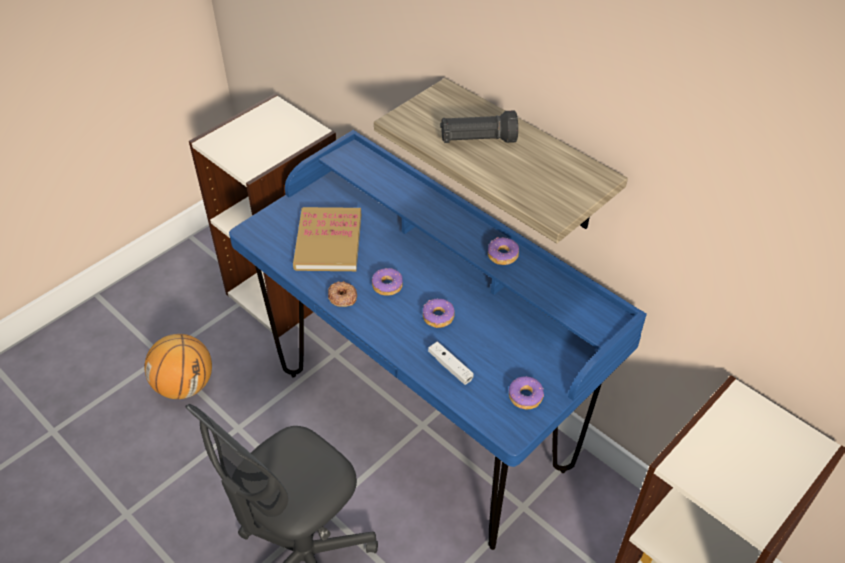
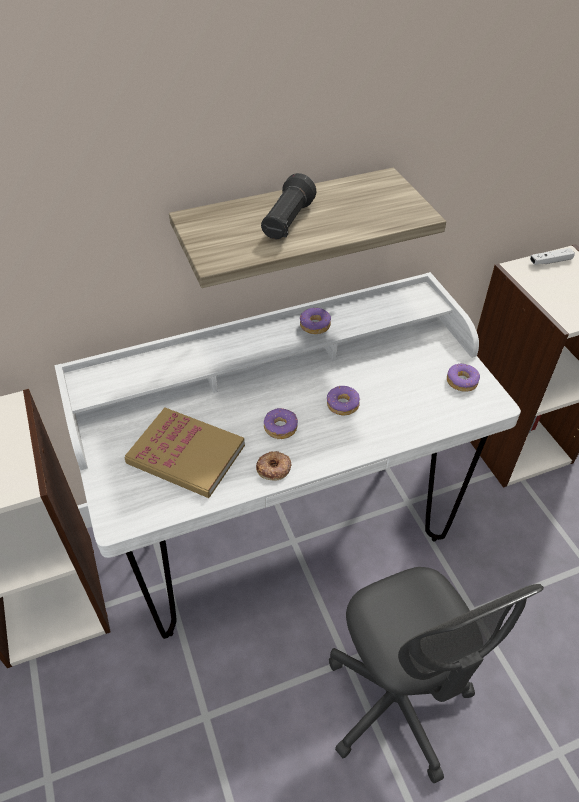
camera: 65 degrees left, 0 degrees up
(185, 385) = (110, 761): basketball -> none
(423, 420) = (288, 538): blue desk -> white desk
(450, 367) = (407, 417): white game controller -> white game controller (550, 261)

